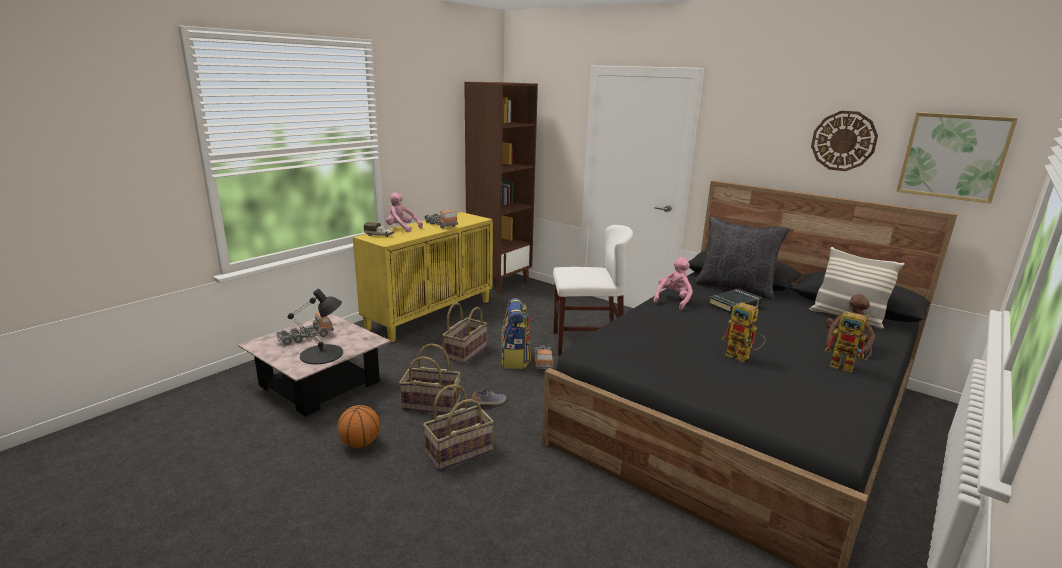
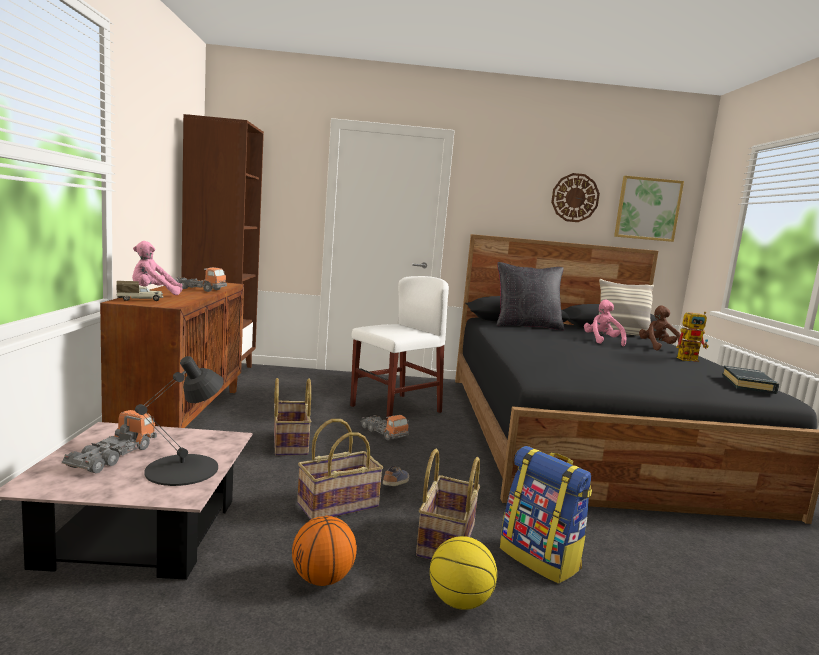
camera: 40 degrees left, 10 degrees down
(407, 489) = (459, 601): none -> basketball
(430, 314) = (182, 415): yellow cabinet -> brown cabinet
(515, 359) = (354, 437): backpack -> backpack (541, 558)
(673, 300) = (512, 337): pink plush toy -> pink plush toy (602, 341)
(734, 305) = (555, 335): black book -> black book (748, 384)
(742, 357) = (636, 364): toy robot -> none

